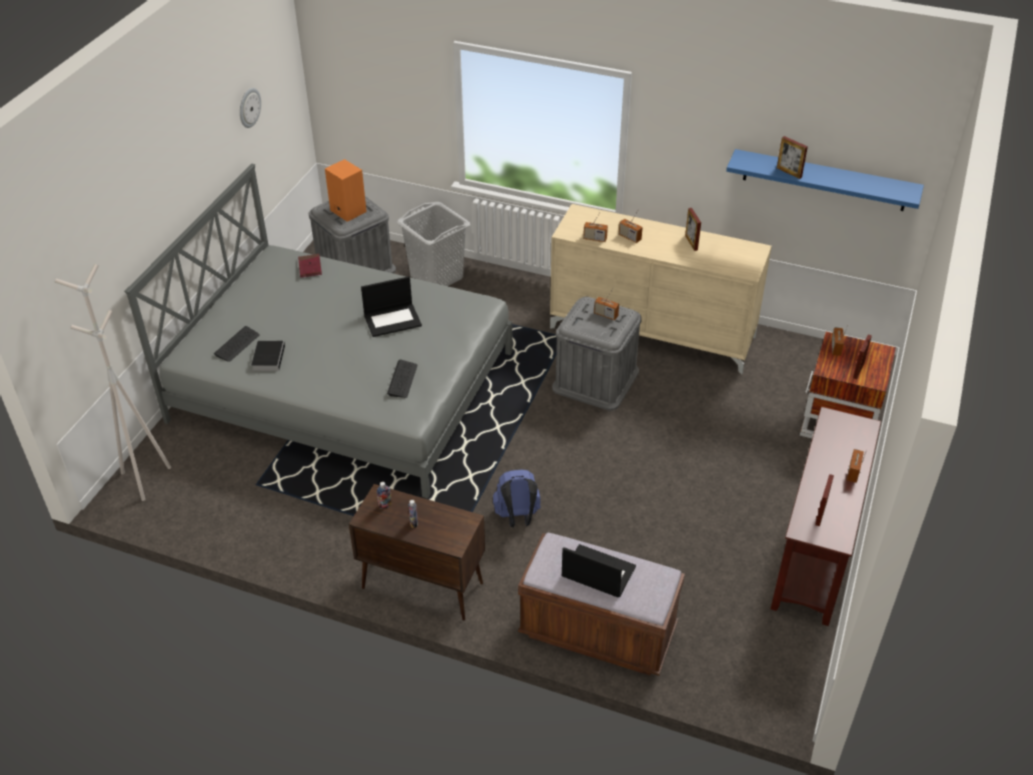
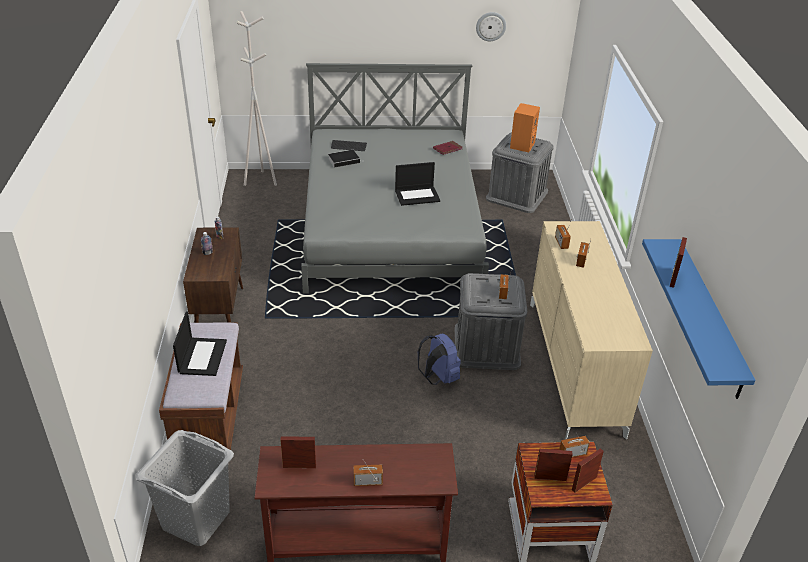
camera: 65 degrees right, 5 degrees down
(393, 320) = (417, 195): laptop -> laptop turned 60 degrees counterclockwise
(402, 380) = (354, 215): keyboard -> none
(436, 277) = (540, 233): grey laundry basket -> grey laundry basket (195, 519)
(517, 517) = (306, 342): blue backpack -> blue backpack (438, 377)
(691, 243) = (606, 297): picture frame -> picture frame (584, 483)

